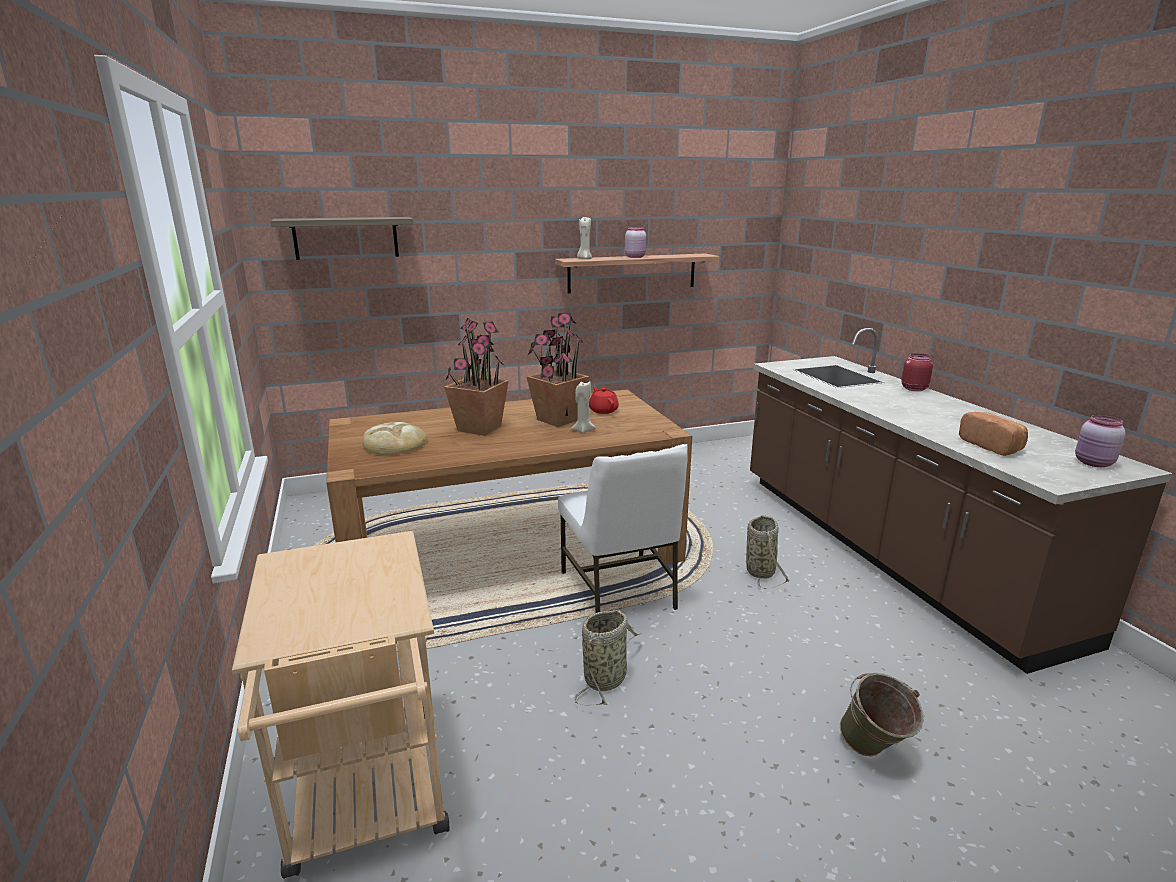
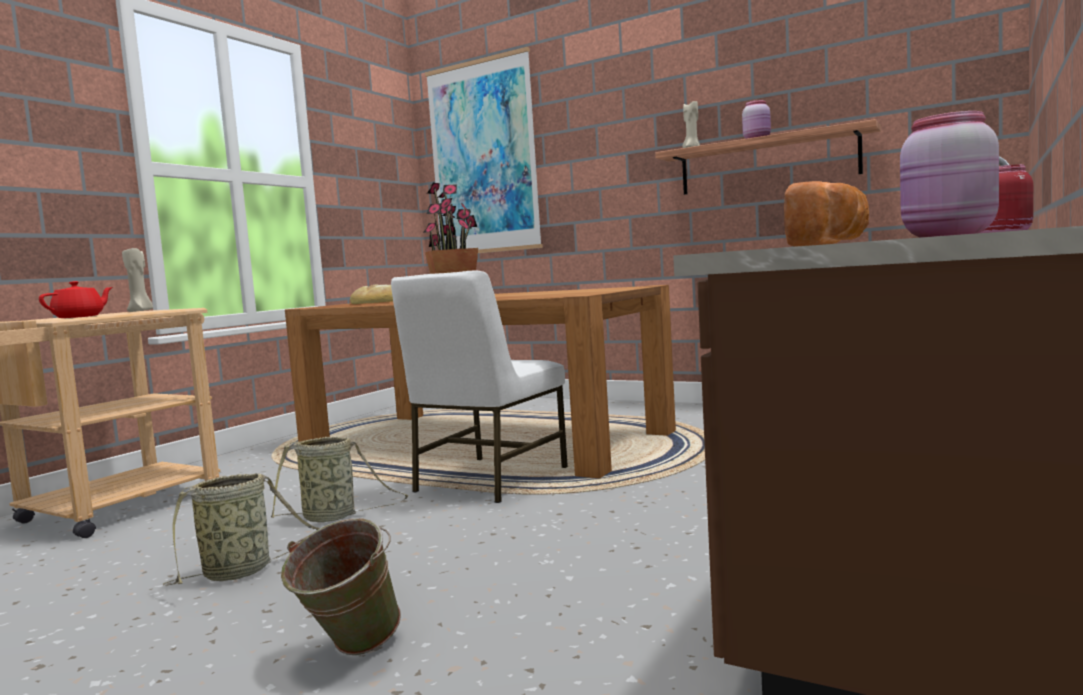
camera: 50 degrees right, 15 degrees down
(346, 238) = (483, 158): shelf -> picture
(557, 419) = (525, 294): potted plant -> none
(583, 430) = (515, 296): beige candle -> beige candle (141, 311)
(603, 410) = (584, 291): red teapot -> red teapot (80, 317)
(759, 570) = (660, 505): basket -> basket (242, 572)

